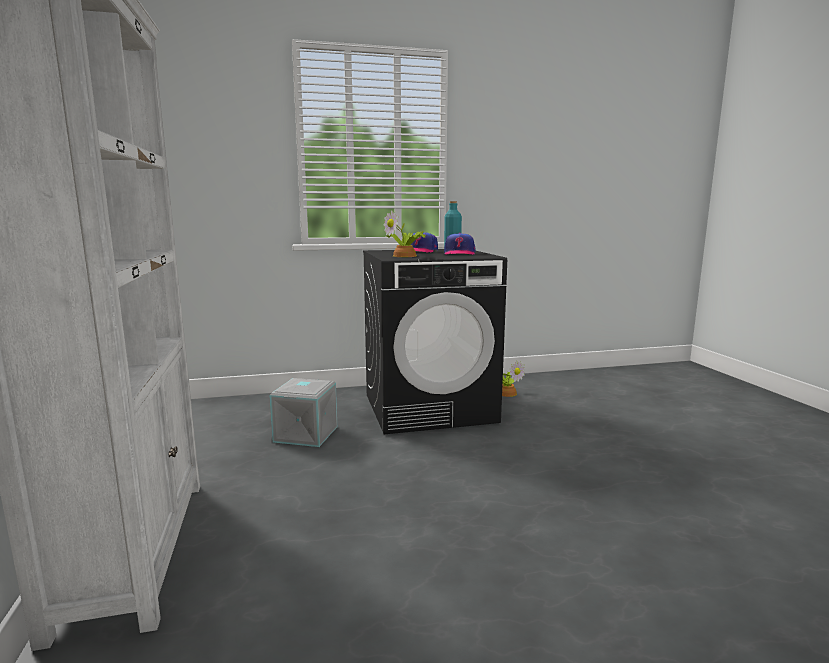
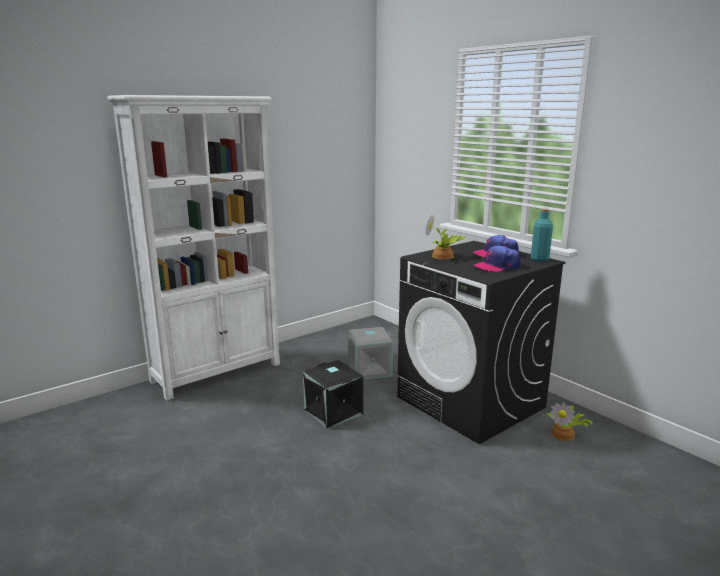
camera: 65 degrees right, 5 degrees up
(377, 476) = (332, 412): none -> black storage box

